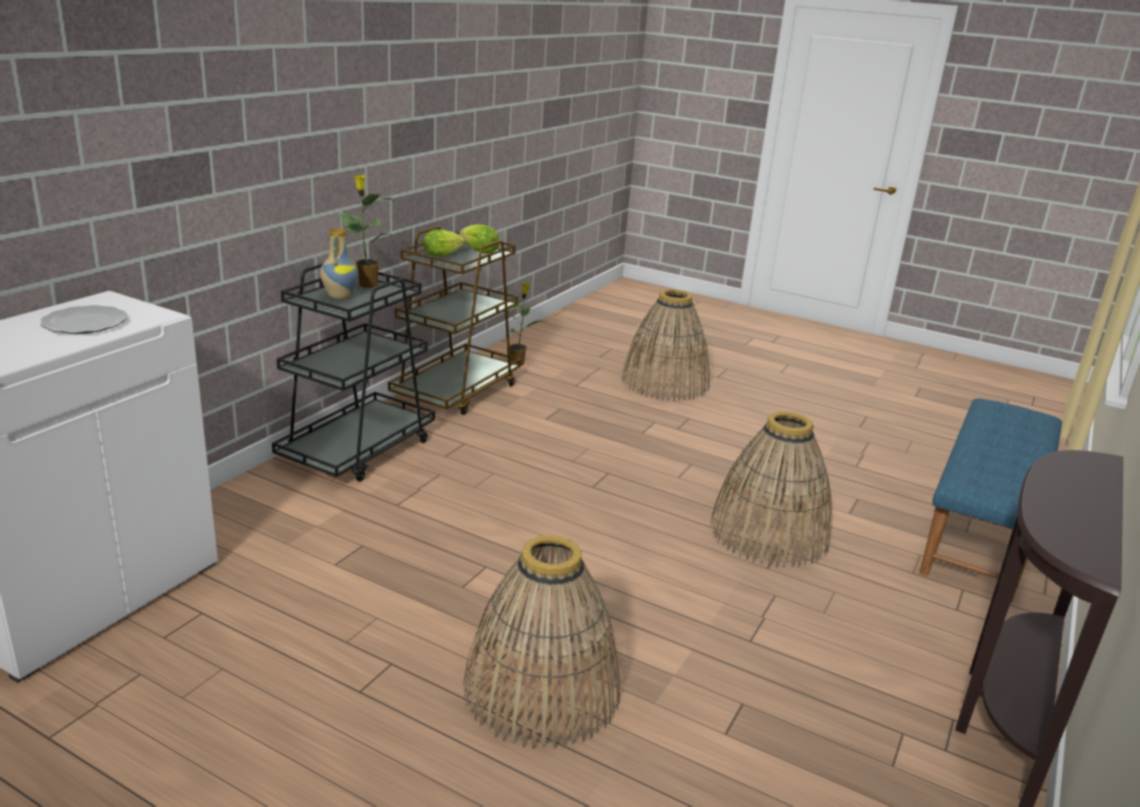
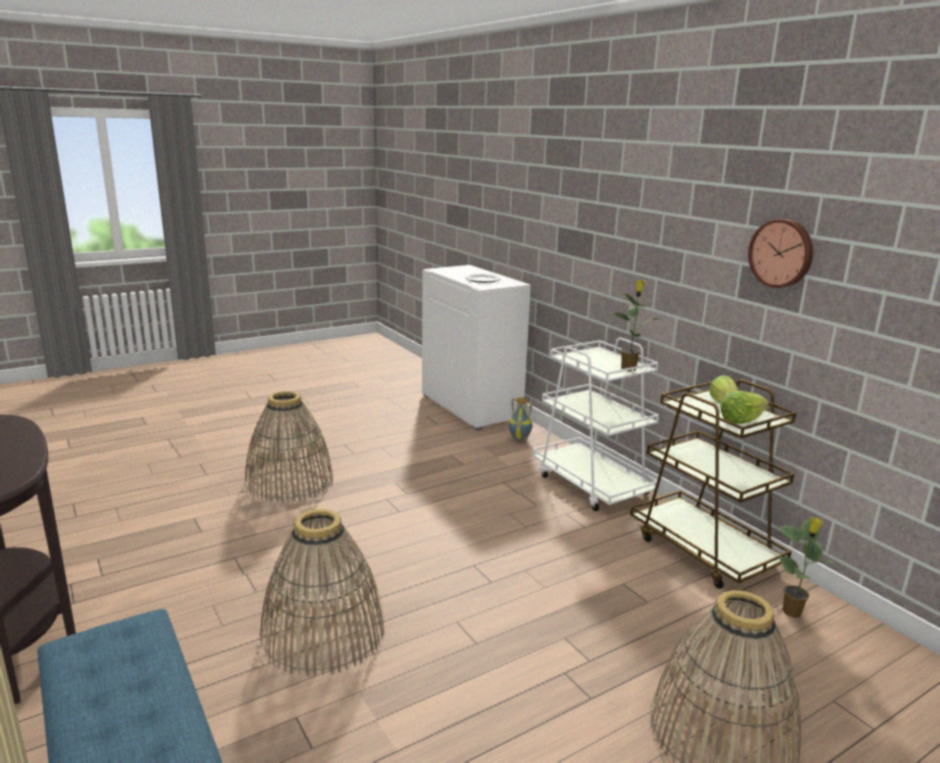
camera: 120 degrees right, 5 degrees down
(339, 296) = (601, 359): vase -> vase (520, 439)
(358, 450) = (591, 484): black cart -> white cart
(422, 100) = (782, 253): none -> wall clock

